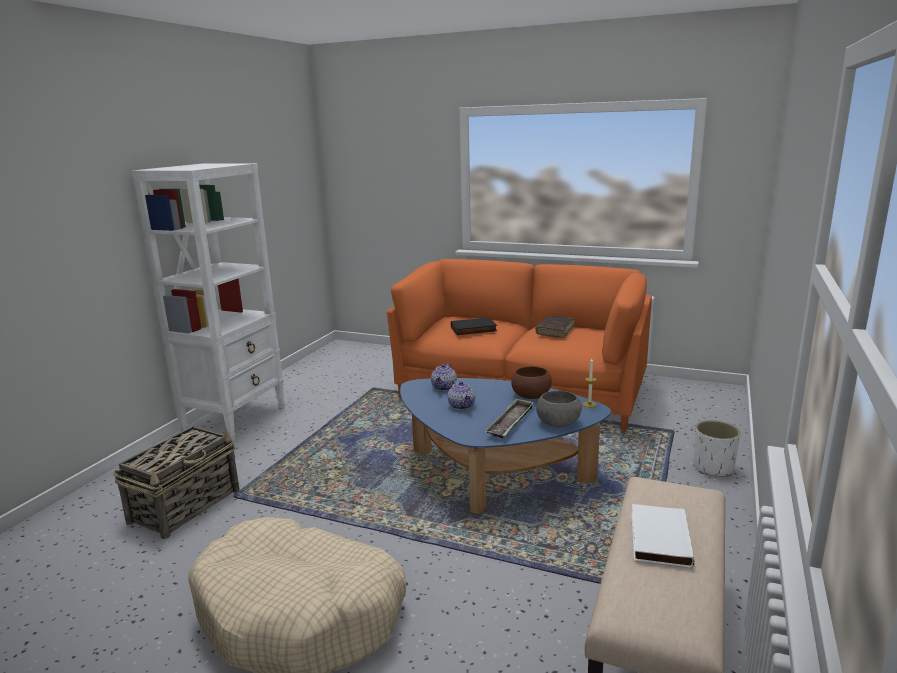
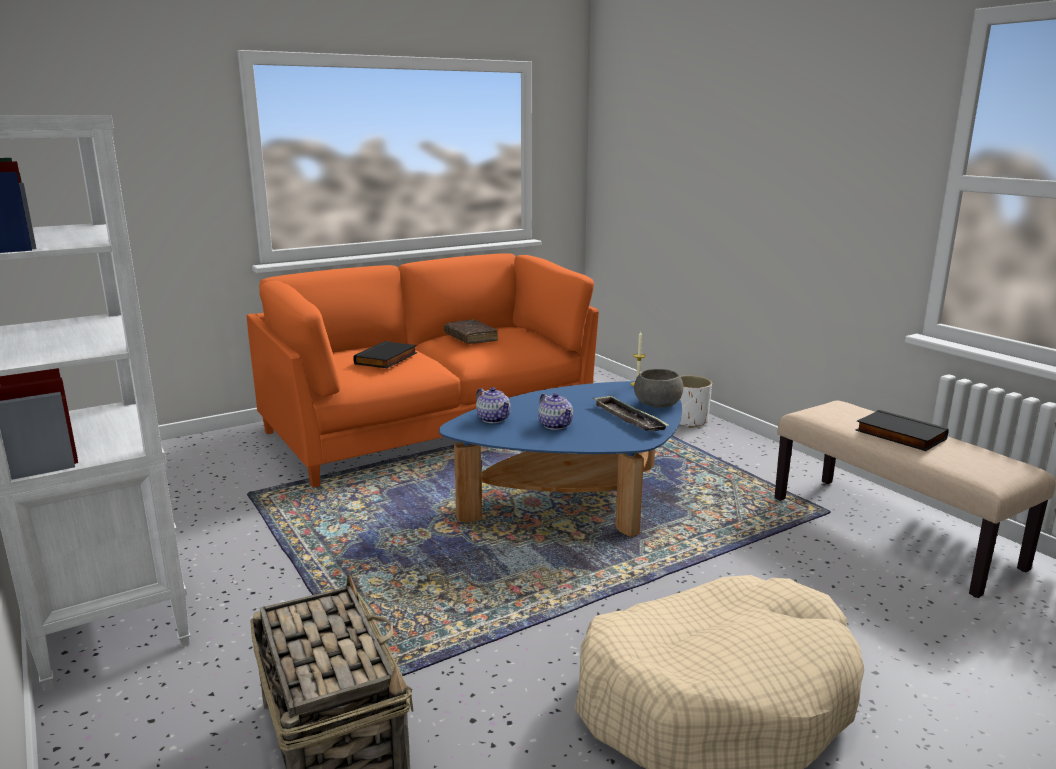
camera: 55 degrees left, 0 degrees up
(461, 406) = (555, 425): teapot -> teapot turned 45 degrees clockwise
(531, 395) = (581, 395): brown bowl -> none
(657, 539) = (899, 435): white book -> black book

